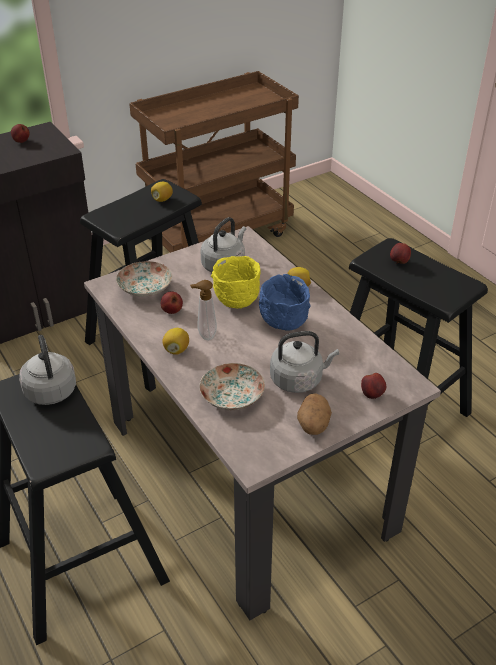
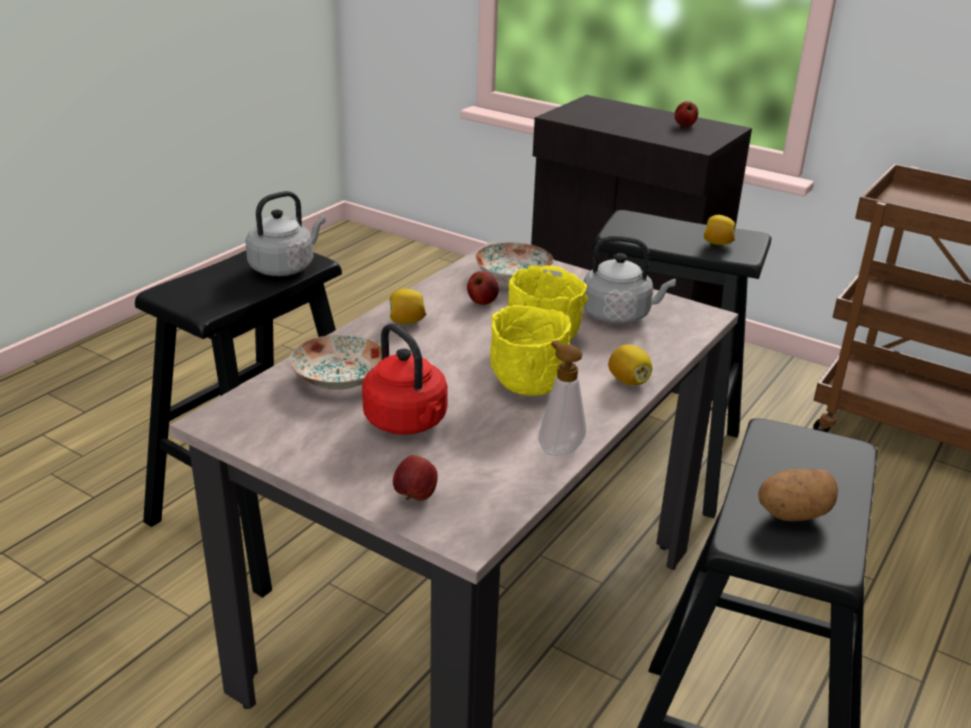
camera: 65 degrees right, 10 degrees down
(205, 335) = (451, 334): soap dispenser -> soap dispenser (558, 448)
(283, 323) = (529, 386): blue bowl -> yellow bowl
(299, 379) = (408, 423): grey kettle -> red kettle
(313, 425) = (314, 453): potato -> potato (792, 514)
(399, 262) = (808, 466): apple -> none

